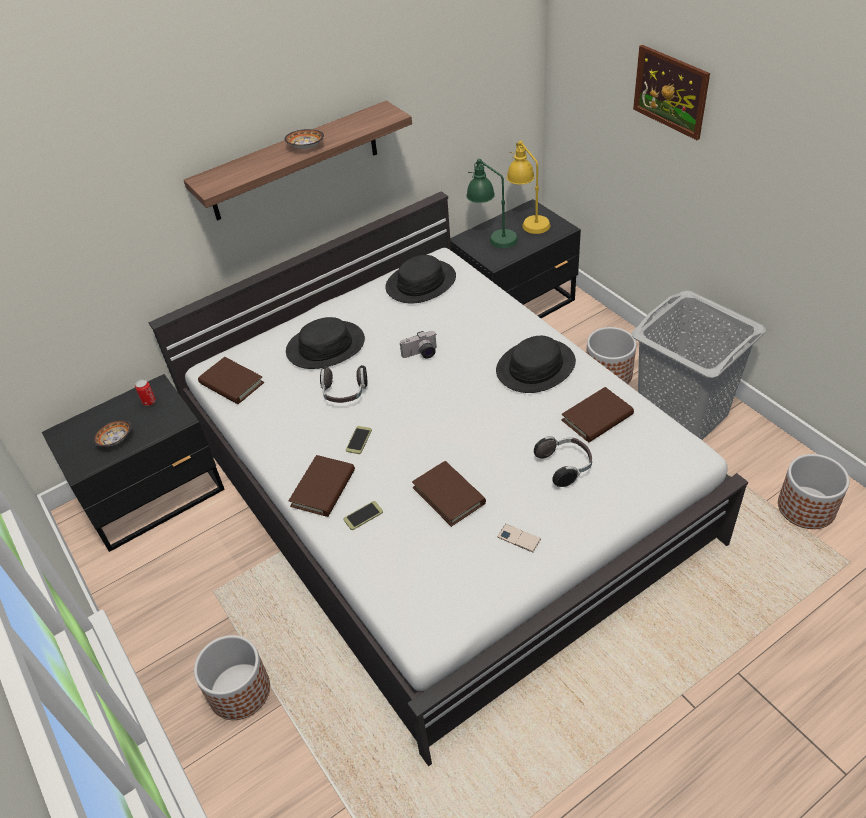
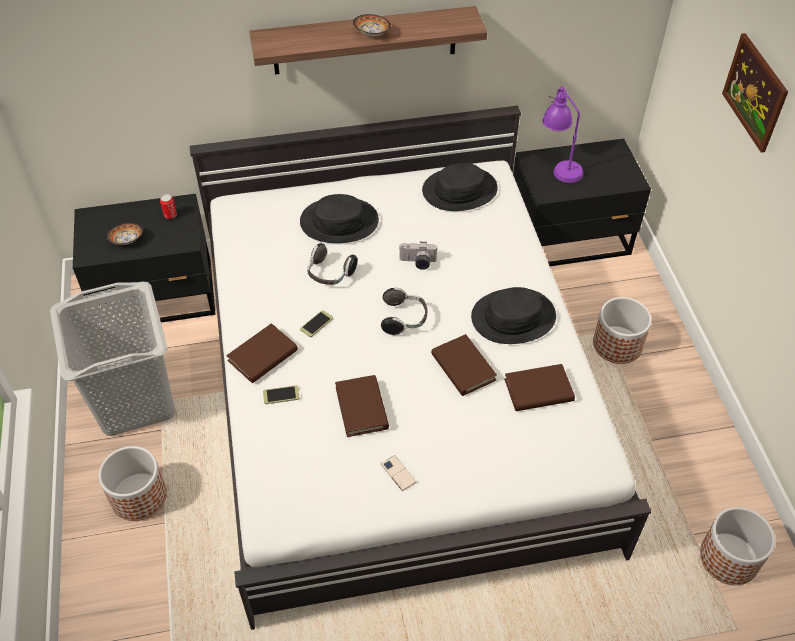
camera: 20 degrees right, 5 degrees up
(231, 383) = (241, 226): brown book -> brown book (463, 367)
(492, 237) = (559, 165): green table lamp -> purple table lamp
(527, 220) = (604, 160): yellow table lamp -> none
(565, 466) = (480, 425): headphones -> headphones (404, 319)
(682, 414) = (665, 414): grey laundry basket -> grey laundry basket (135, 400)

